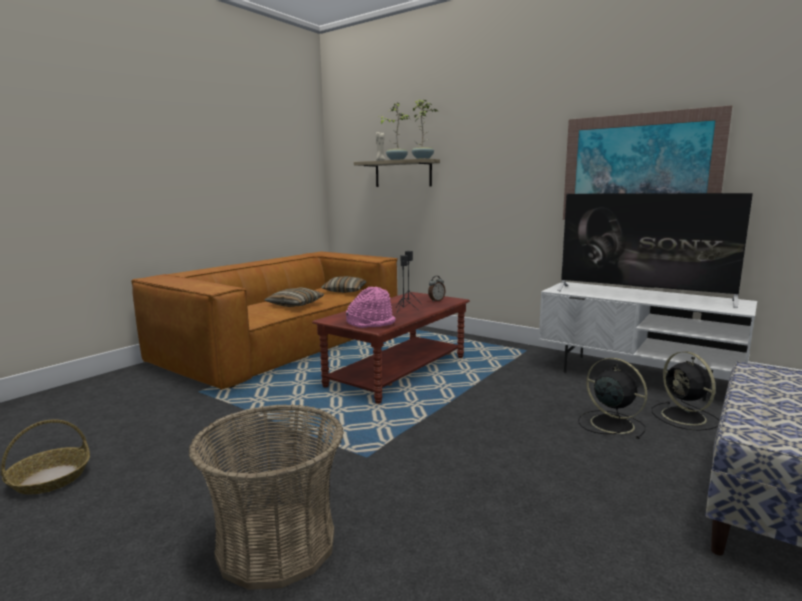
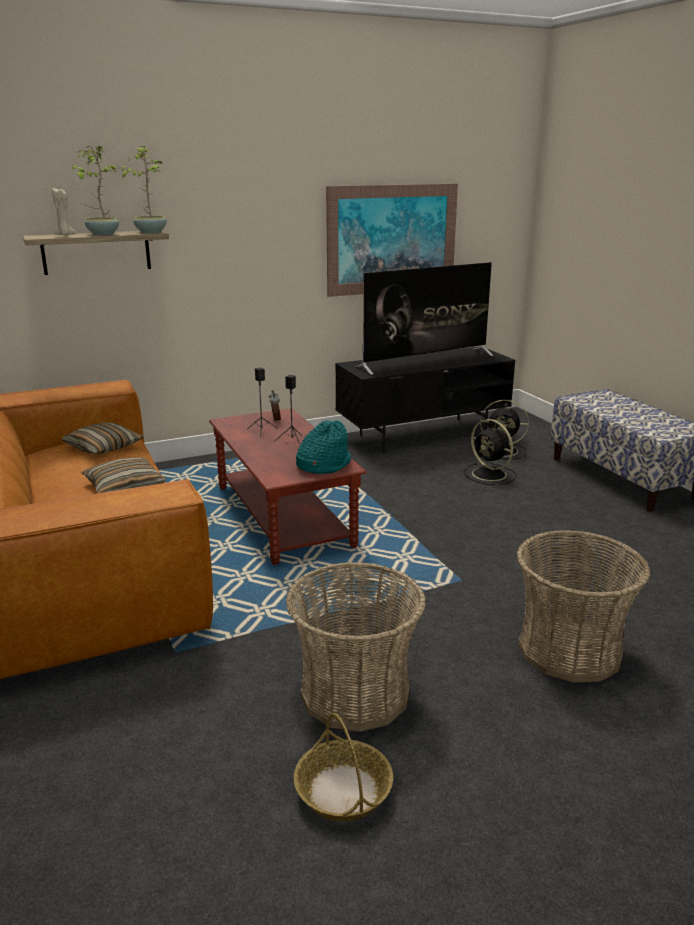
camera: 60 degrees left, 10 degrees up
(168, 454) = (354, 692): none -> basket
(371, 323) = (323, 464): pink hat -> turquoise hat
(610, 423) = (490, 475): black fan -> black fan turned 120 degrees counterclockwise
(636, 376) = (423, 434): white tv stand -> black tv stand

